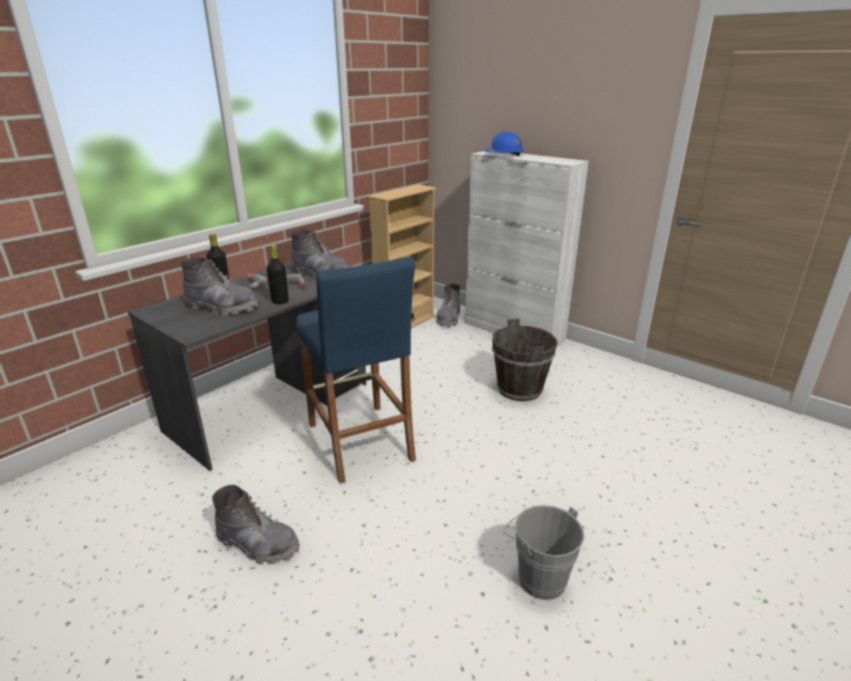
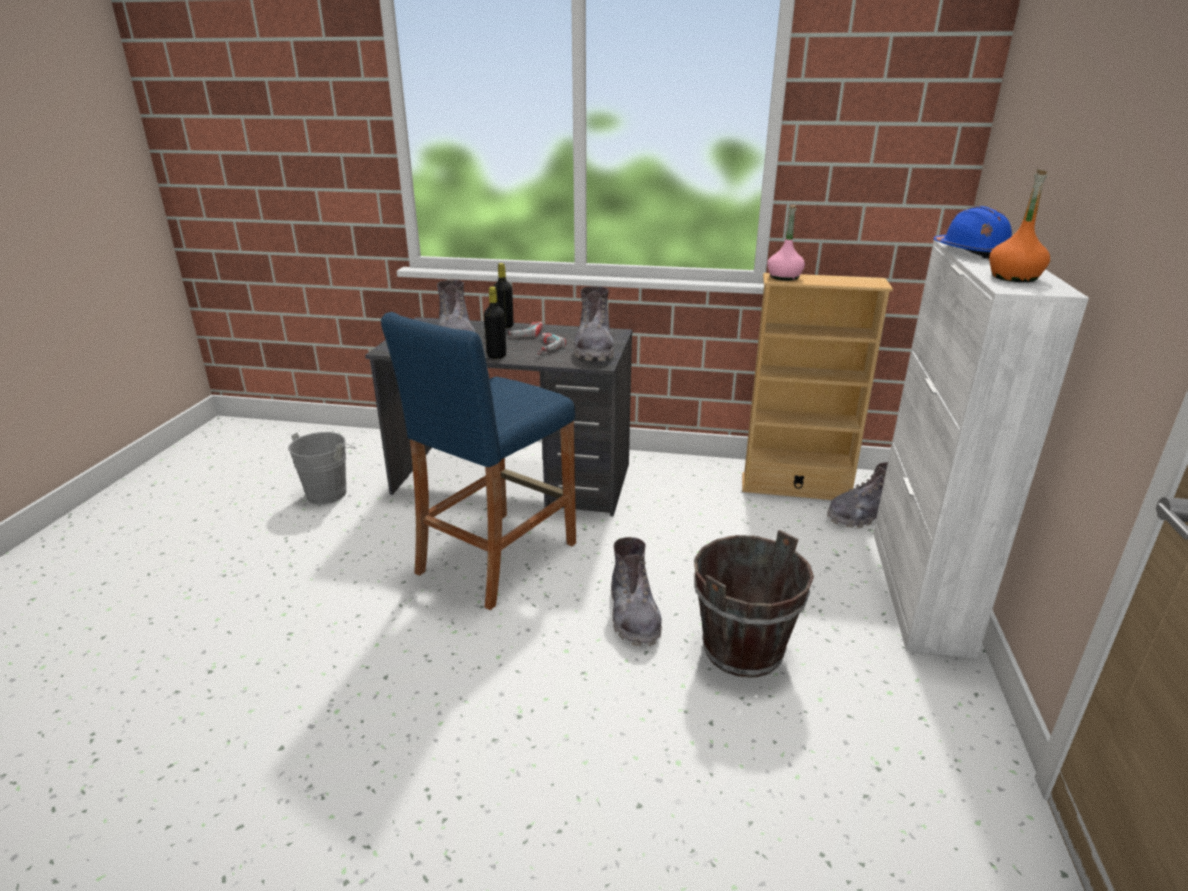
camera: 60 degrees right, 0 degrees up
(258, 544) = (304, 563): grey boot -> grey boot (633, 615)
(386, 195) = (784, 277): none -> pink bottle
(538, 576) = (325, 793): grey bucket -> grey bucket (330, 492)
(552, 160) = (1014, 277): none -> orange bottle

